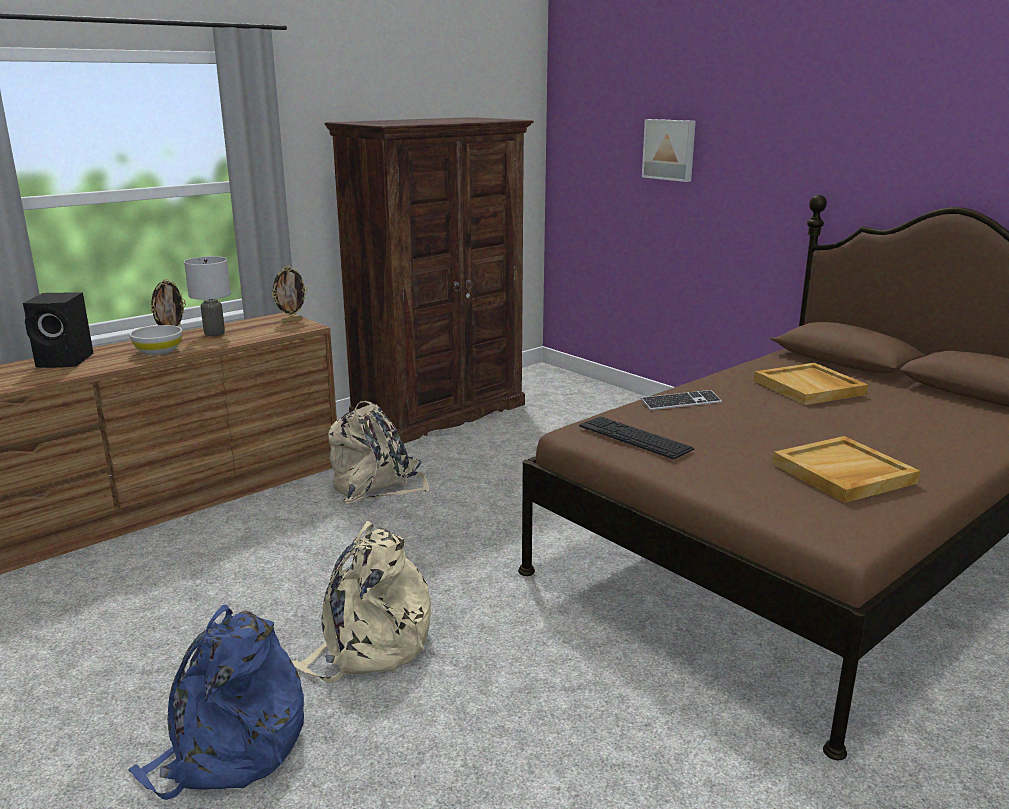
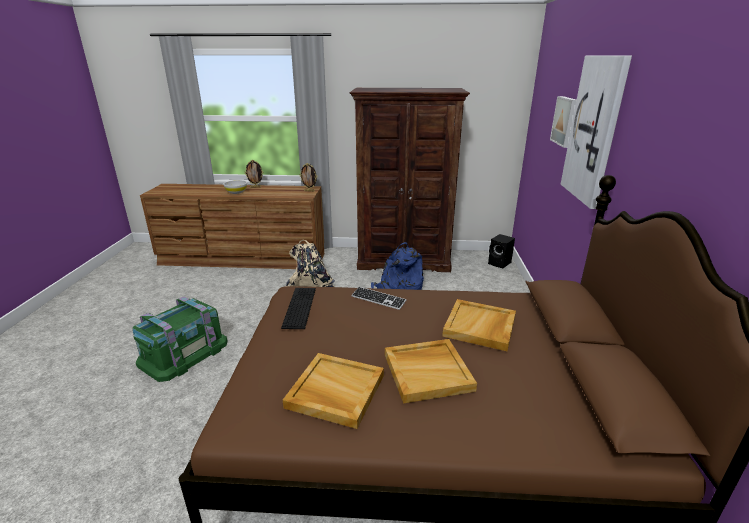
camera: 45 degrees right, 5 degrees up
(67, 361) = (206, 188): black speaker -> black speaker (500, 263)
(215, 333) = (271, 189): white table lamp -> none
(229, 749) = (91, 363): blue backpack -> blue backpack (398, 290)
(369, 645) = (183, 353): beige backpack -> green storage box
(749, 152) = (594, 130): none -> picture
(860, 430) = (428, 371): none -> beige tray

